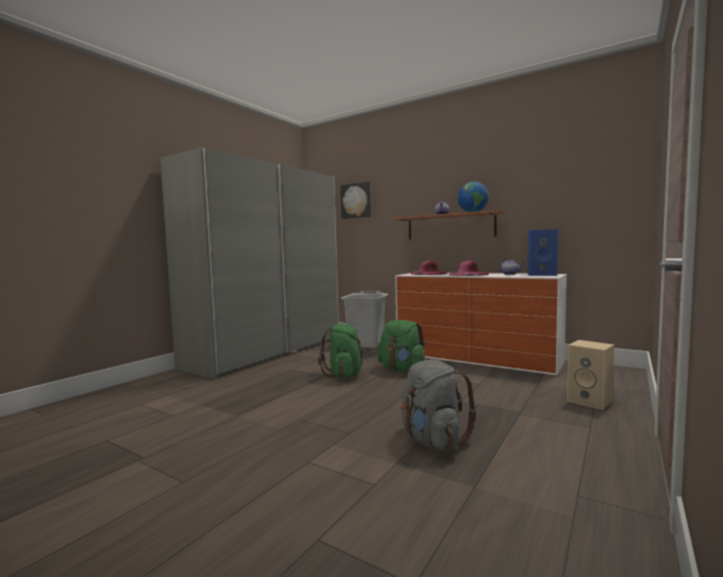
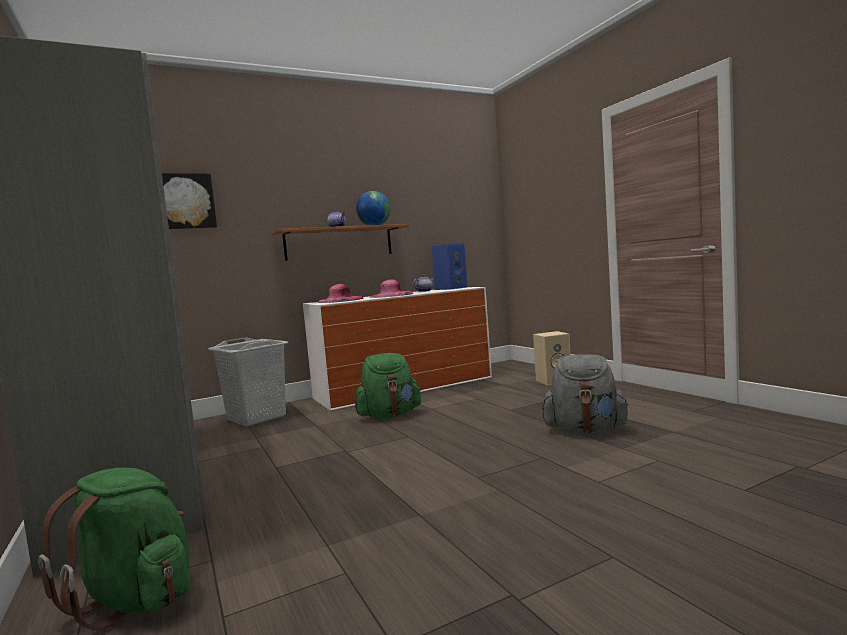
camera: 60 degrees left, 0 degrees up
(345, 375) = (360, 441): green backpack -> green backpack (135, 599)

